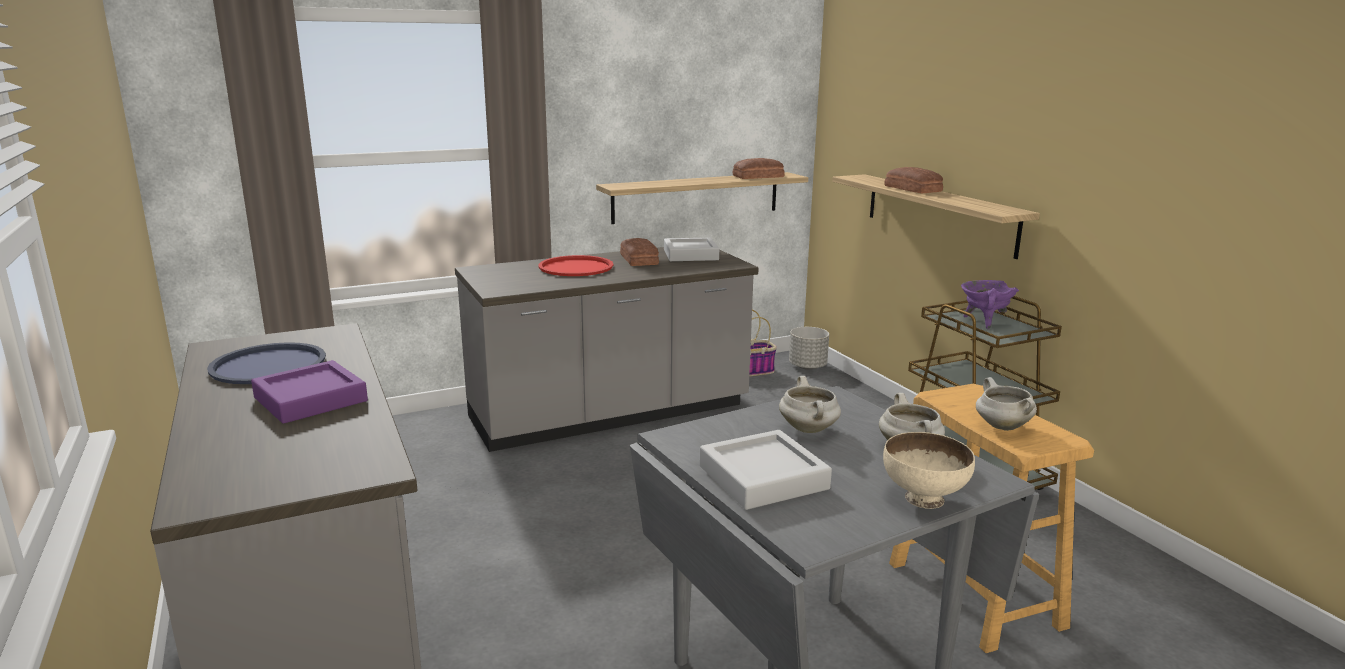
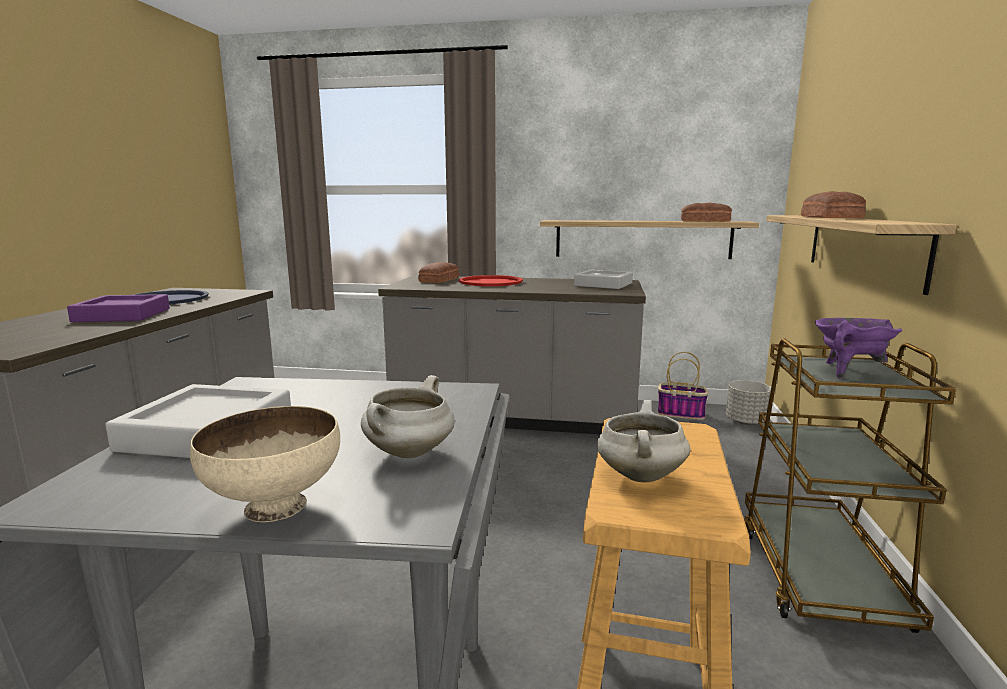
camera: 35 degrees right, 5 degrees down
(640, 259) = (552, 283): bread -> bread (440, 280)
(809, 429) = (365, 408): white cooking pot -> none

